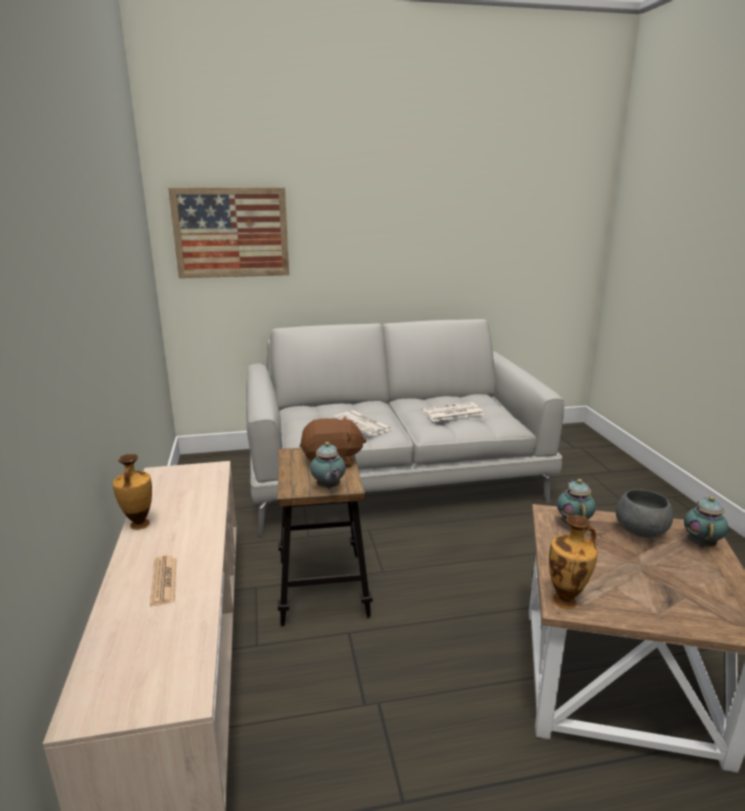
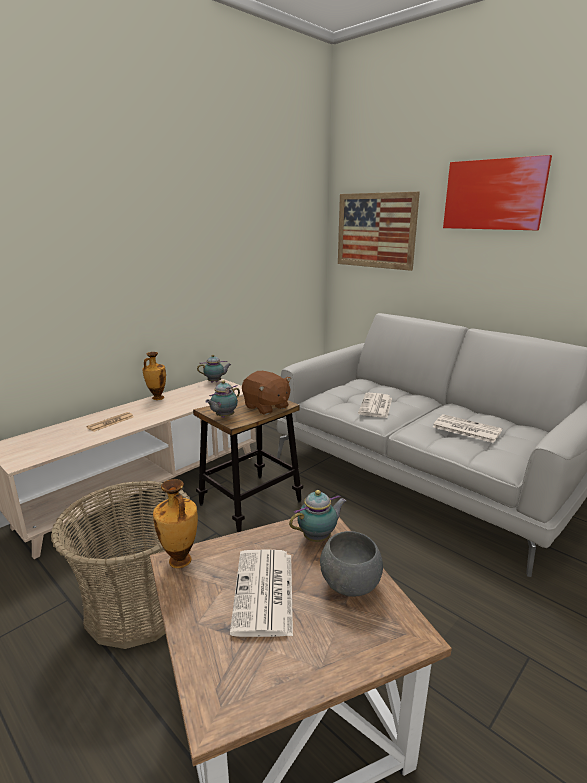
camera: 55 degrees right, 0 degrees up
(367, 192) = (493, 195): none -> picture
(417, 739) = (138, 604): none -> basket
(633, 570) = (264, 593): none -> newspaper
(701, 543) = (377, 639): teapot -> teapot (215, 382)

